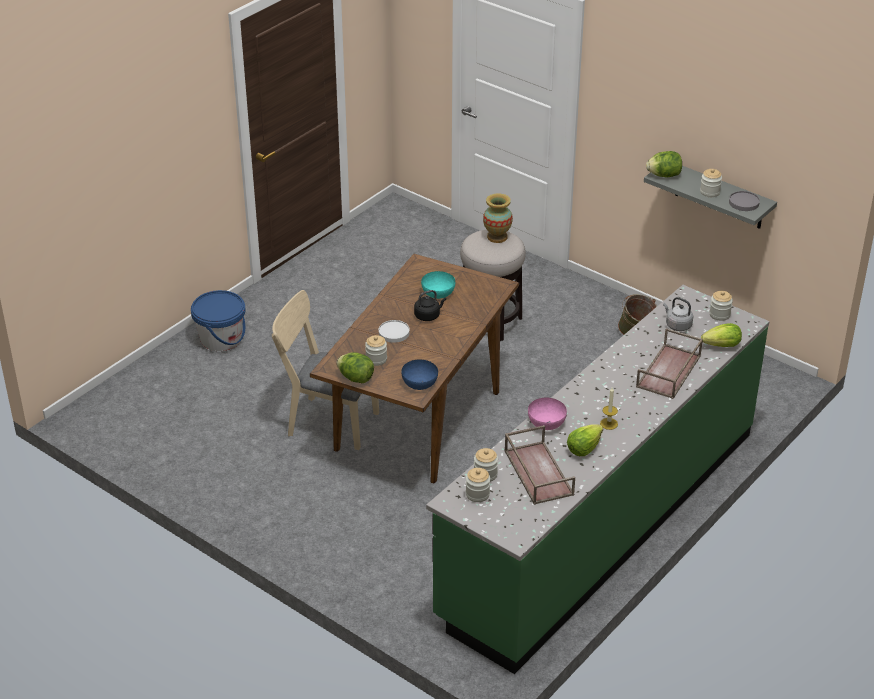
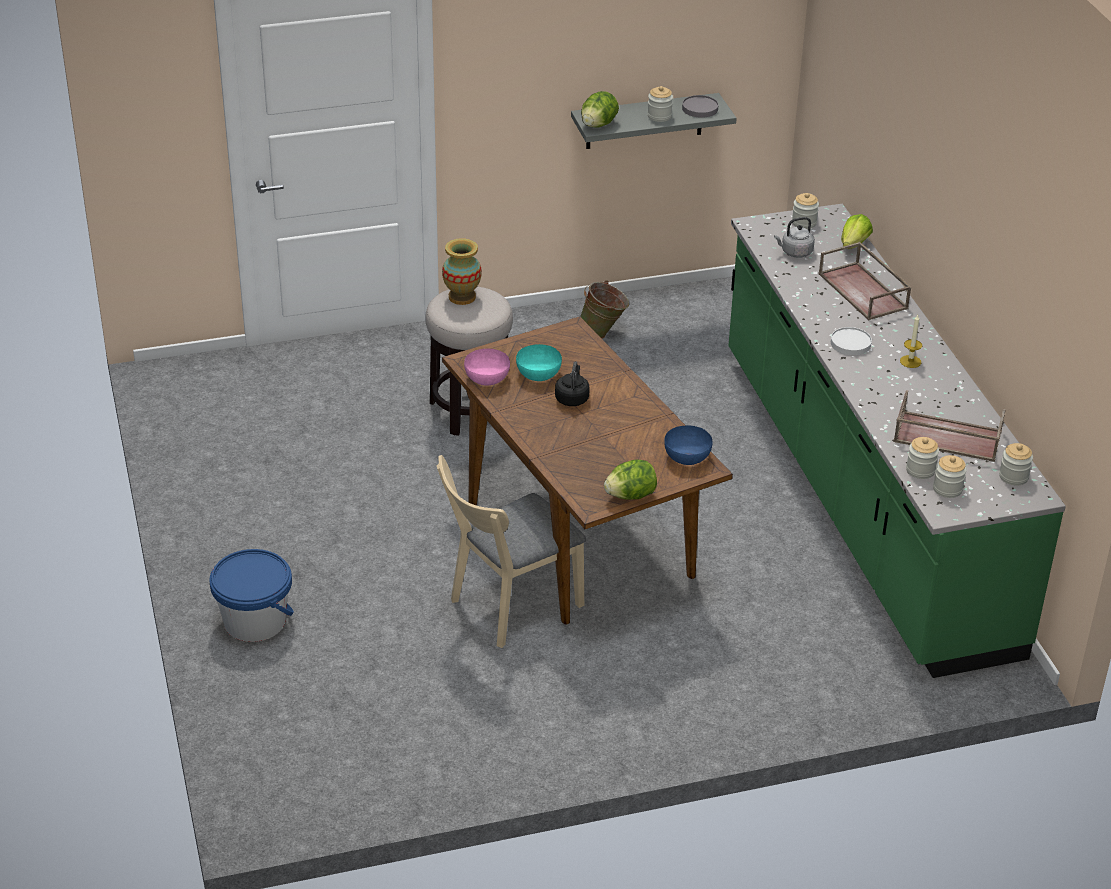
camera: 55 degrees left, 0 degrees up
(376, 359) = (612, 467): jar -> jar (1013, 476)
(394, 333) = (577, 434): white plate -> white plate (851, 343)
(547, 423) = (873, 396): pink bowl -> pink bowl (487, 378)
(583, 448) = (935, 393): lettuce -> none

